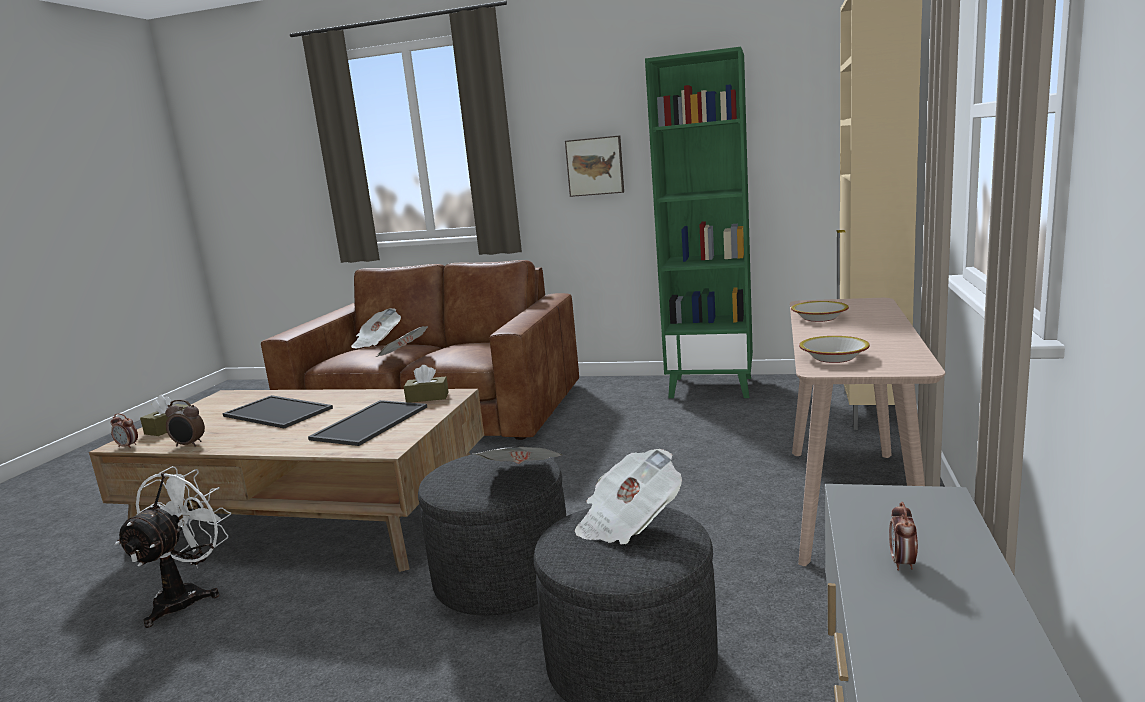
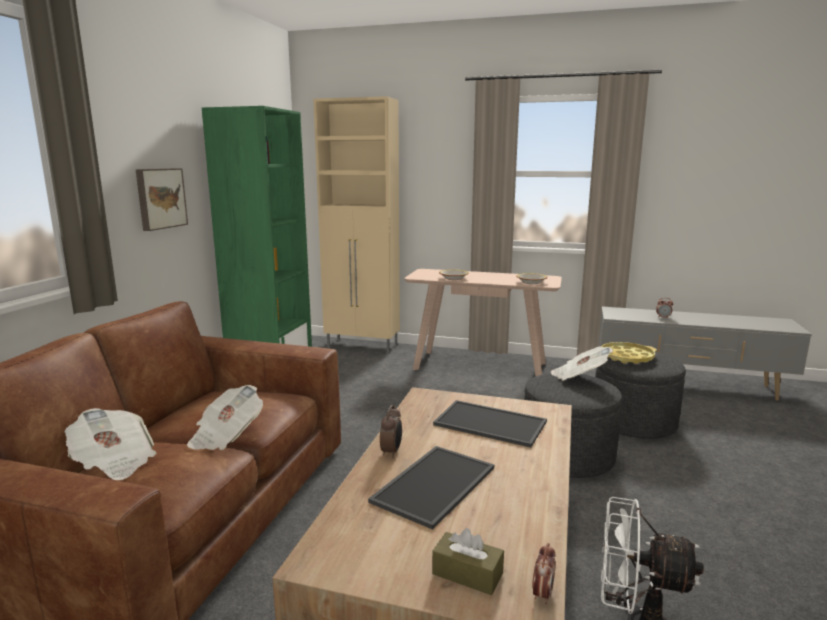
camera: 90 degrees left, 0 degrees up
(189, 445) = (540, 527): alarm clock -> alarm clock (391, 452)
(427, 397) = (427, 405): brown tissue box -> none
(628, 523) = (627, 357): newspaper -> yellow tray

